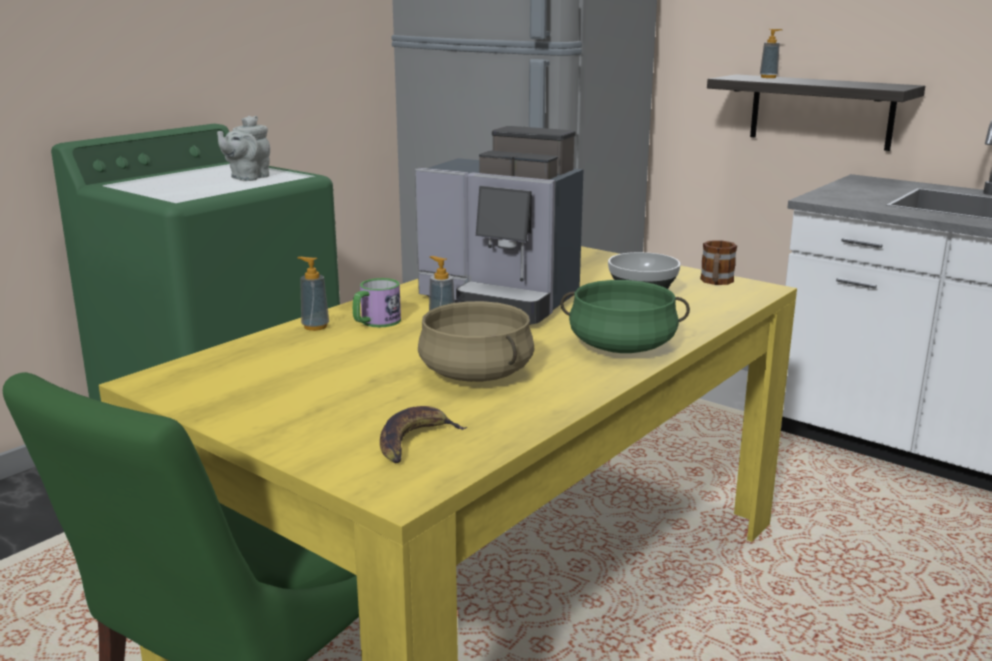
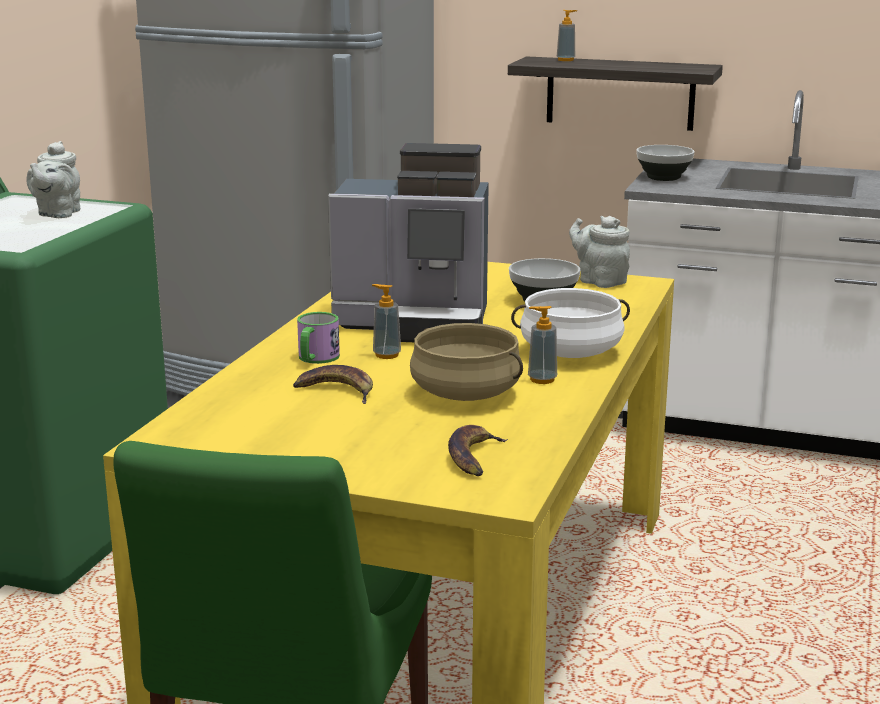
camera: 20 degrees left, 0 degrees up
(315, 326) = (258, 370): soap dispenser -> soap dispenser (542, 379)
(361, 354) = (337, 390): none -> banana
(622, 346) = (571, 352): green cooking pot -> white cooking pot
(716, 282) = (599, 281): mug -> grey teapot
(840, 192) = (664, 177): none -> bowl

